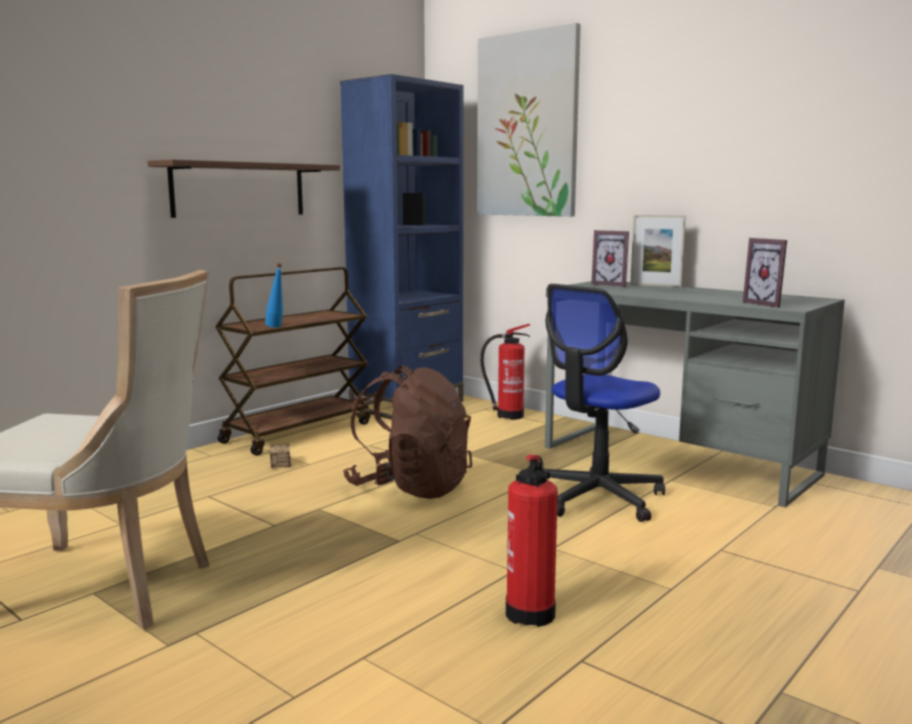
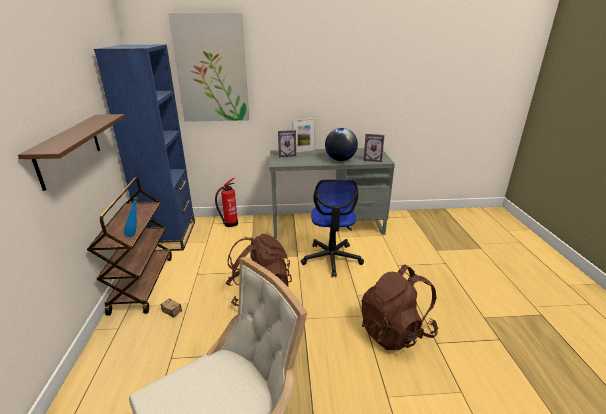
camera: 45 degrees left, 15 degrees up
(532, 611) = (396, 331): fire extinguisher -> brown backpack
(695, 297) = (340, 160): none -> globe

